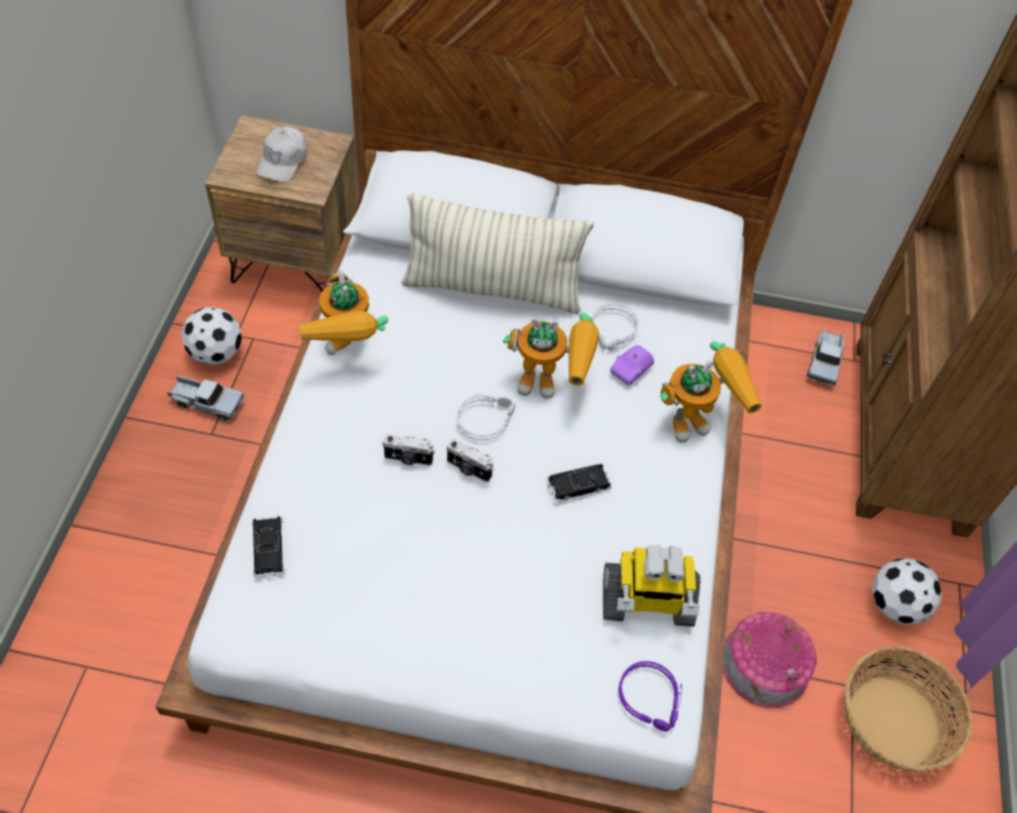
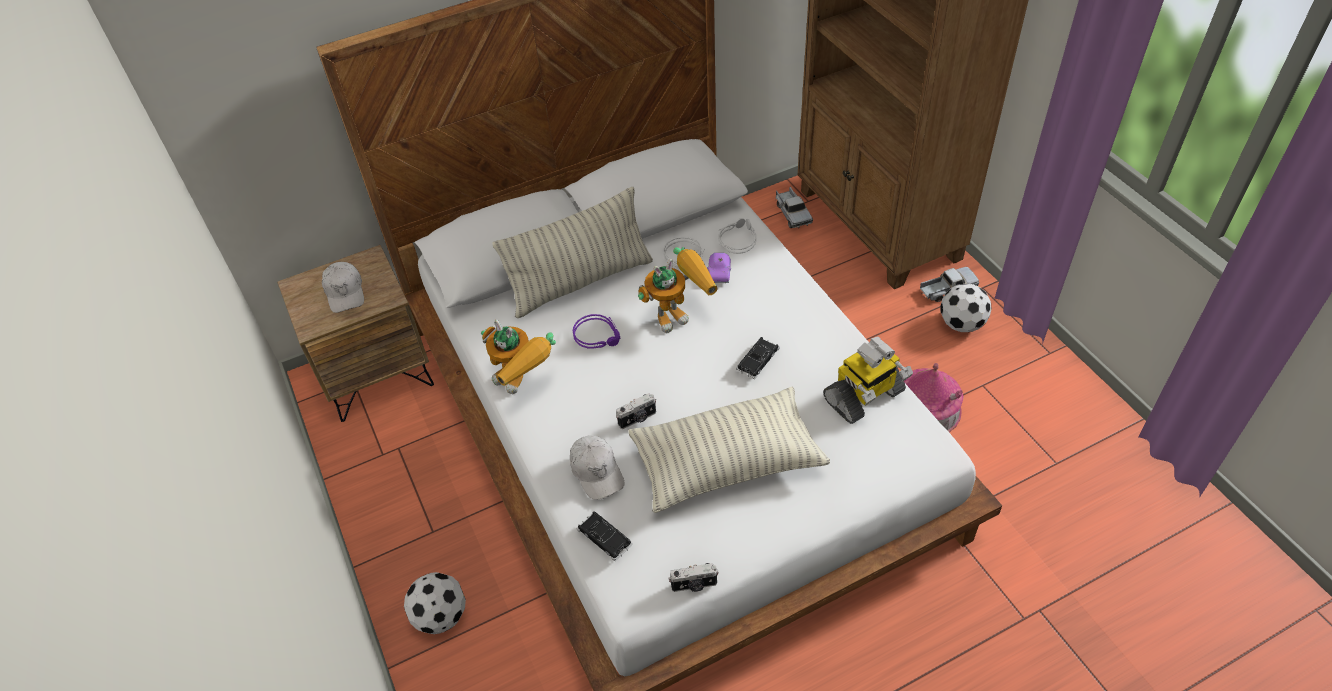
camera: 30 degrees left, 5 degrees down
(207, 402) = (408, 513): toy truck -> toy truck (947, 289)
(216, 353) = (380, 476): football -> football (440, 616)
(323, 481) = (597, 471): none -> white cap
(448, 563) = (727, 462): none -> pillow
(468, 469) = (682, 398): camera -> camera (694, 585)
(485, 418) = (660, 361): grey headphones -> grey headphones (737, 239)
(652, 698) = (921, 447): purple headphones -> purple headphones (598, 335)
(698, 418) = (787, 274): toy robot -> none
(893, 722) = (1021, 388): basket -> none

